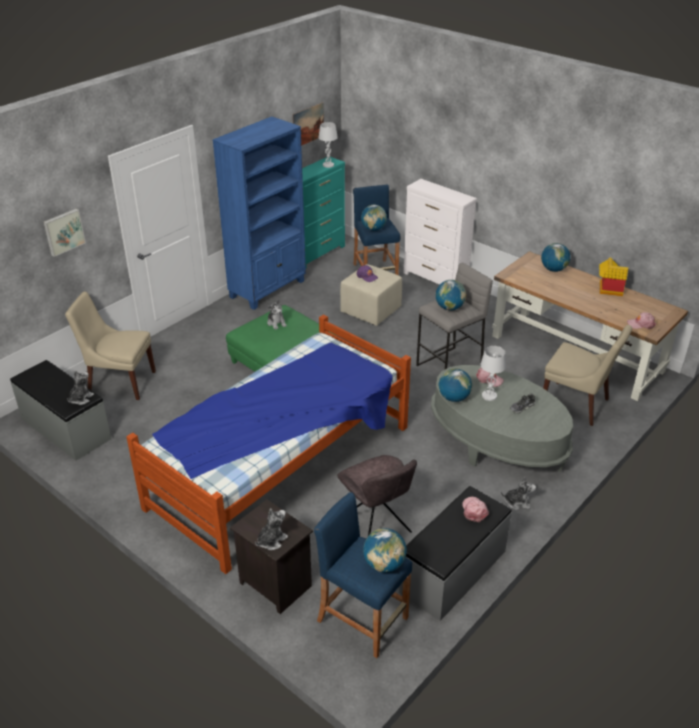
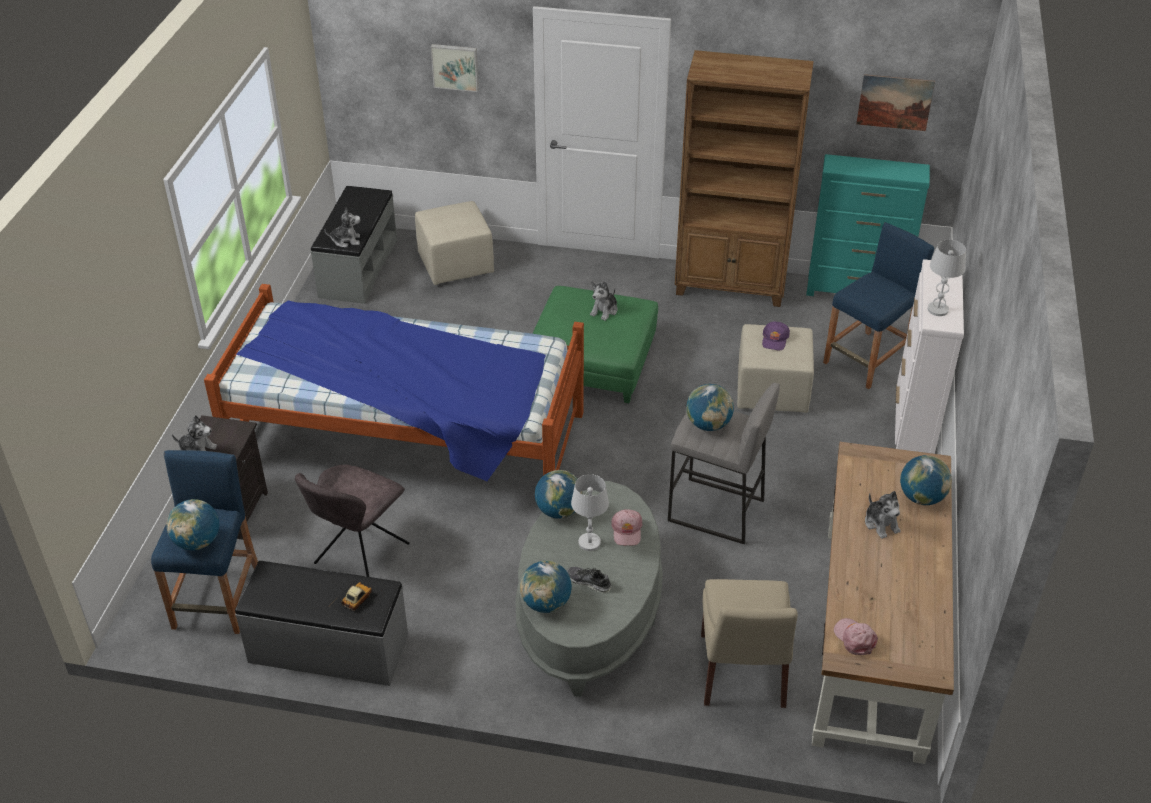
camera: 60 degrees right, 5 degrees up
(119, 382) = (456, 264): beige chair -> beige ottoman
(268, 289) = (731, 286): blue bookcase -> brown bookcase
(328, 165) = (901, 174): white table lamp -> white table lamp (938, 309)
(373, 229) = (860, 292): globe -> globe (546, 603)
(474, 510) = (356, 599): pink cap -> toy car
(517, 502) = (485, 670): plush toy -> plush toy (881, 524)
(607, 290) = (922, 574): toy house -> none

